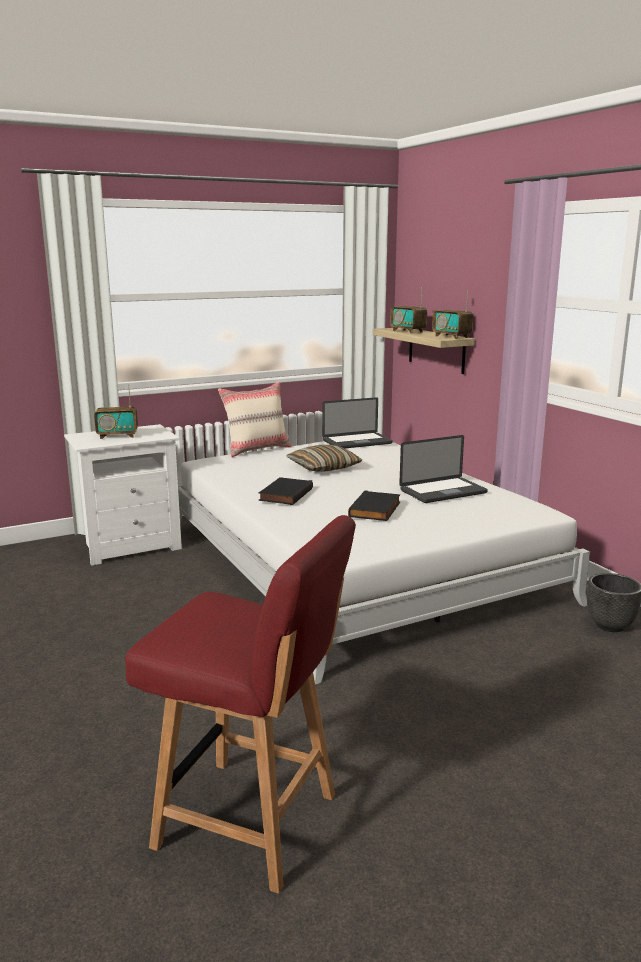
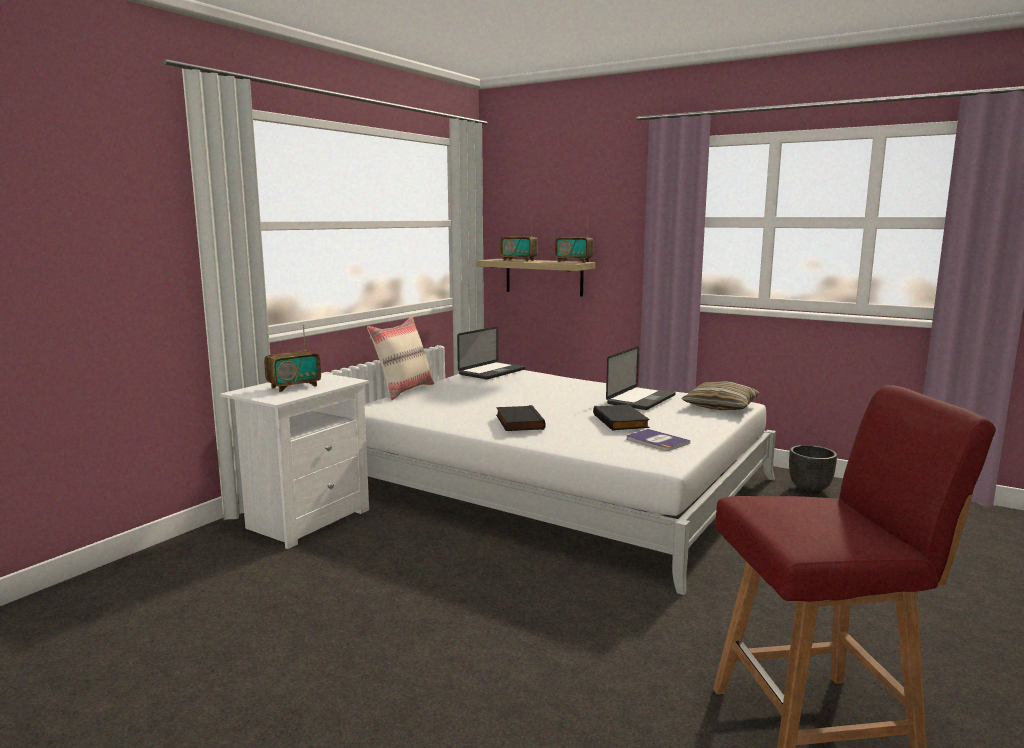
camera: 30 degrees left, 5 degrees down
(323, 467) = (503, 396): pillow -> pillow (720, 406)
(371, 535) = (657, 441): none -> book

